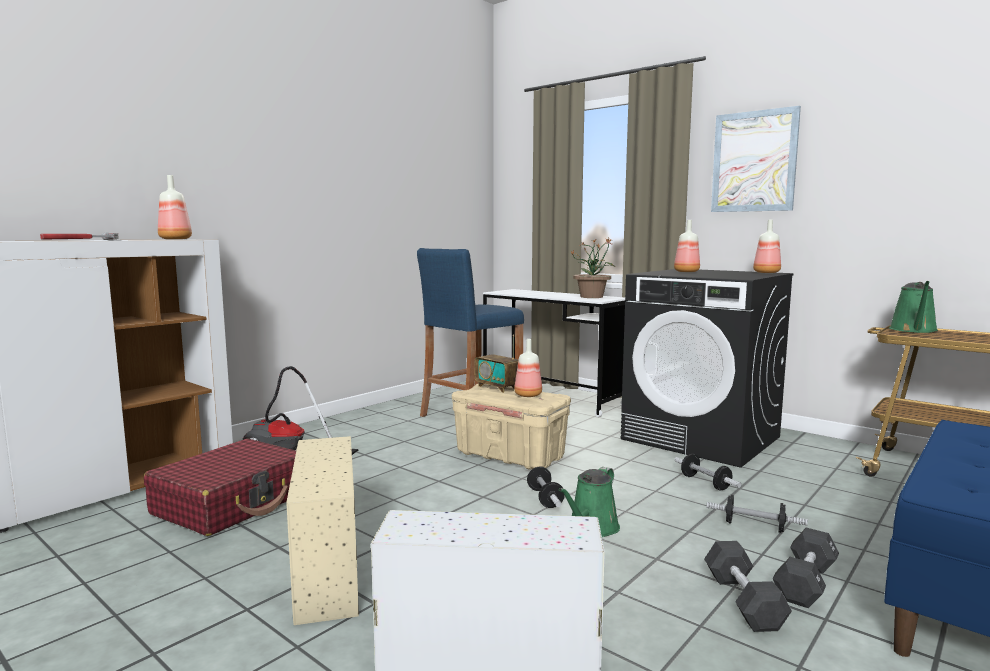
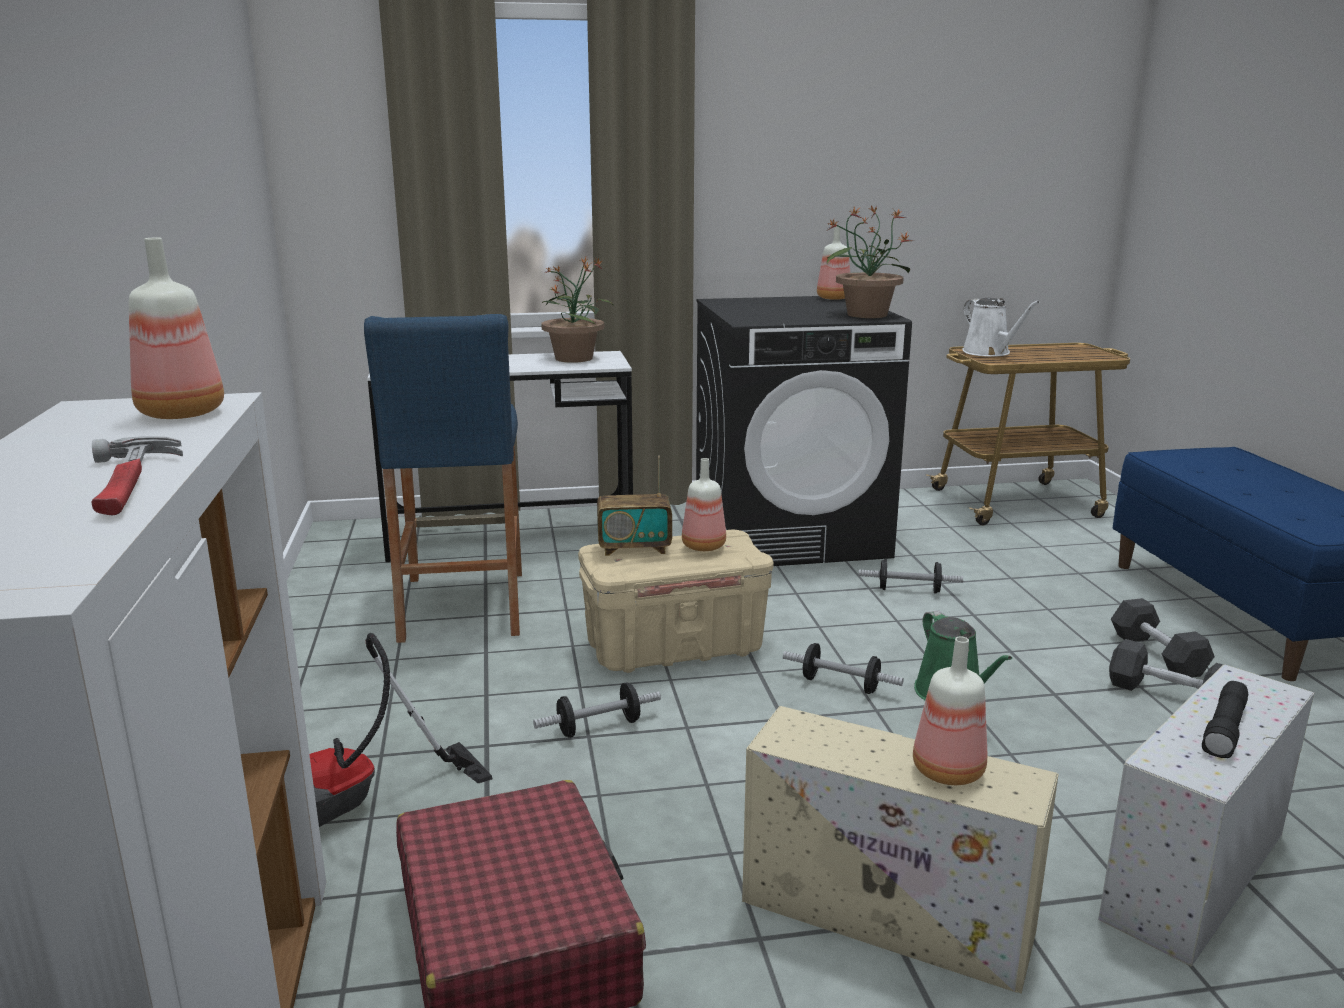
camera: 50 degrees left, 10 degrees up
(478, 530) = (1225, 731): none -> black flashlight
(686, 272) = (759, 308): bottle -> bottle (948, 773)
(737, 276) = (865, 314): none -> potted plant
(754, 161) = (777, 136): picture -> none
(754, 526) = (1032, 619): dumbbell -> dumbbell (598, 727)
(914, 330) = (989, 353): green watering can -> white watering can

